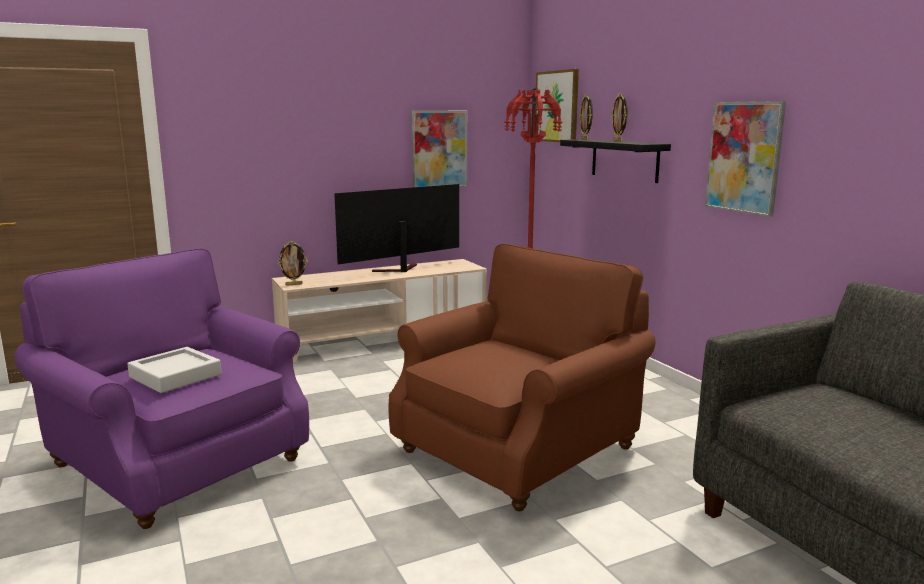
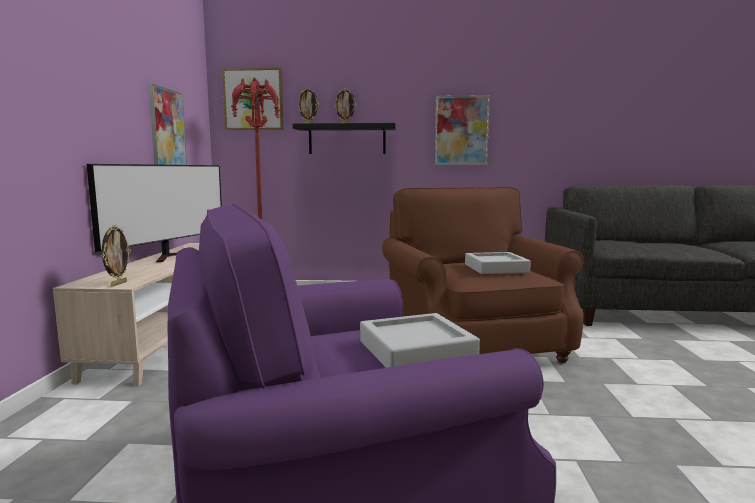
camera: 60 degrees left, 5 degrees down
(398, 270) = (174, 256): television -> television turned 150 degrees counterclockwise
(492, 363) = (496, 268): none -> grey tray

